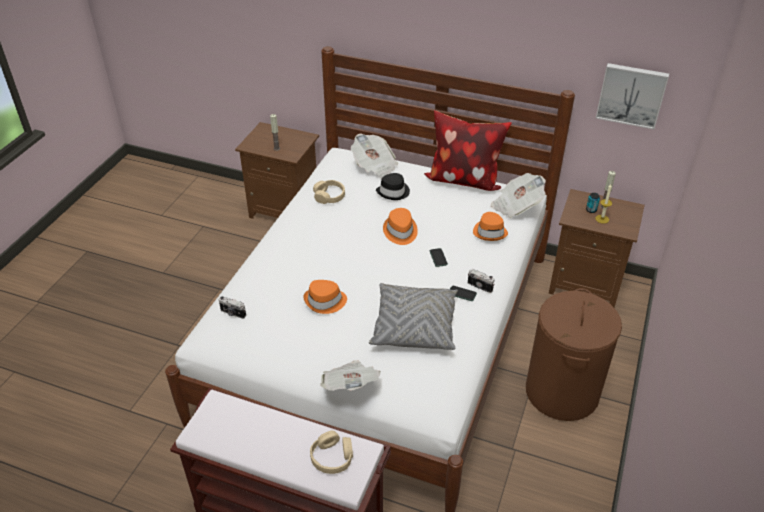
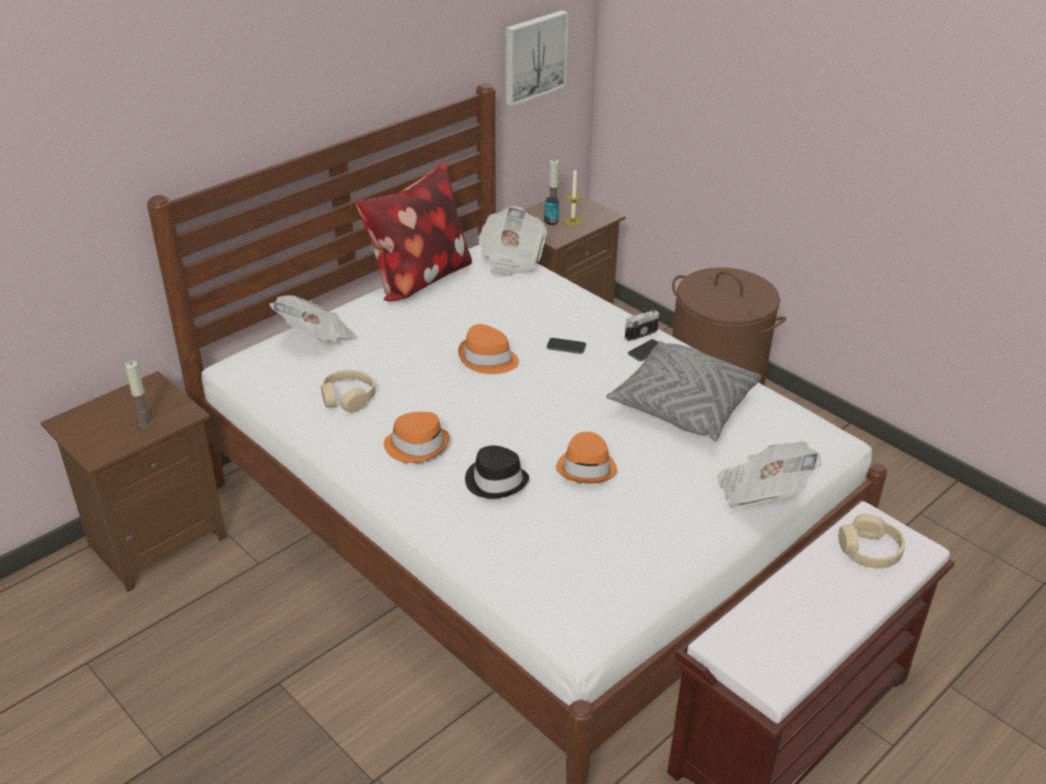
camera: 65 degrees left, 5 degrees down
(232, 313) = (549, 571): camera -> none
(393, 192) = (395, 338): black hat -> black hat (496, 481)
(490, 232) = (545, 294): orange hat -> orange hat (417, 445)

